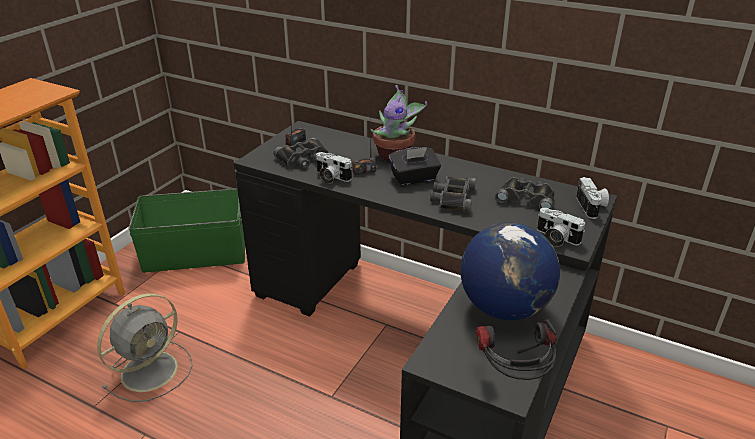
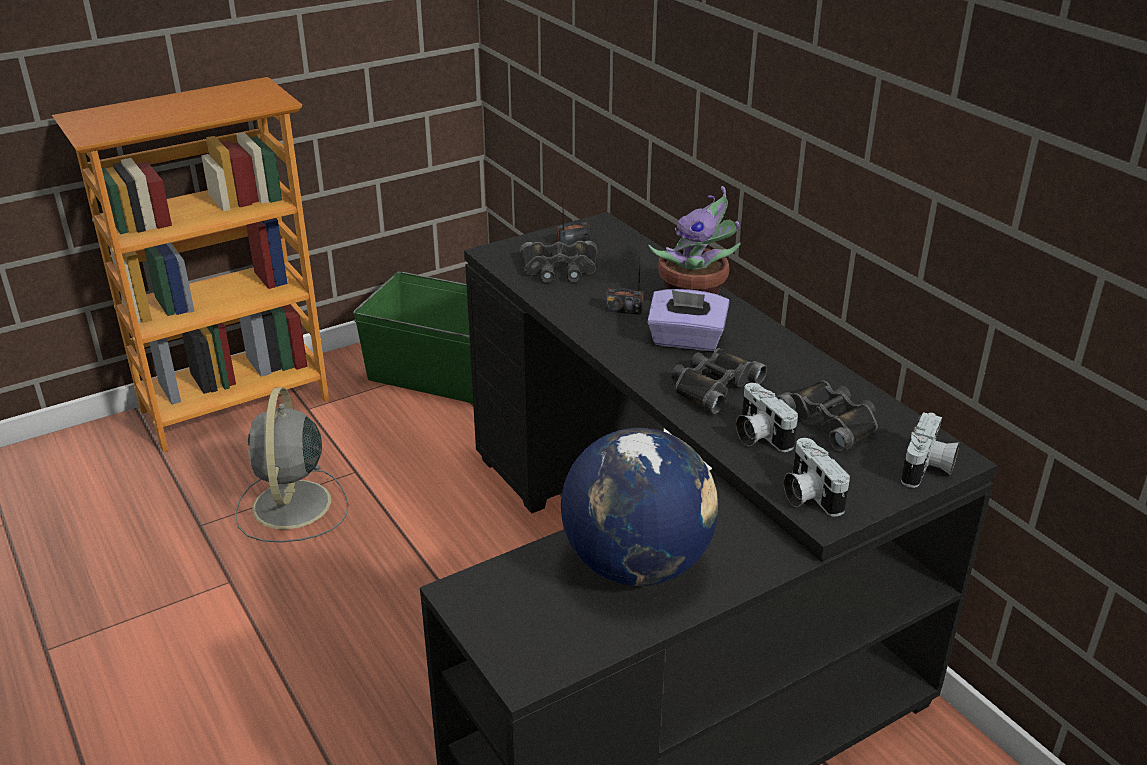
camera: 30 degrees right, 0 degrees up
(152, 369) = (291, 507): grey fan -> grey fan turned 105 degrees clockwise
(331, 178) = (568, 306): camera -> camera (758, 435)
(414, 178) = (686, 340): black tissue box -> purple tissue box
(514, 378) = (549, 659): headphones -> none

